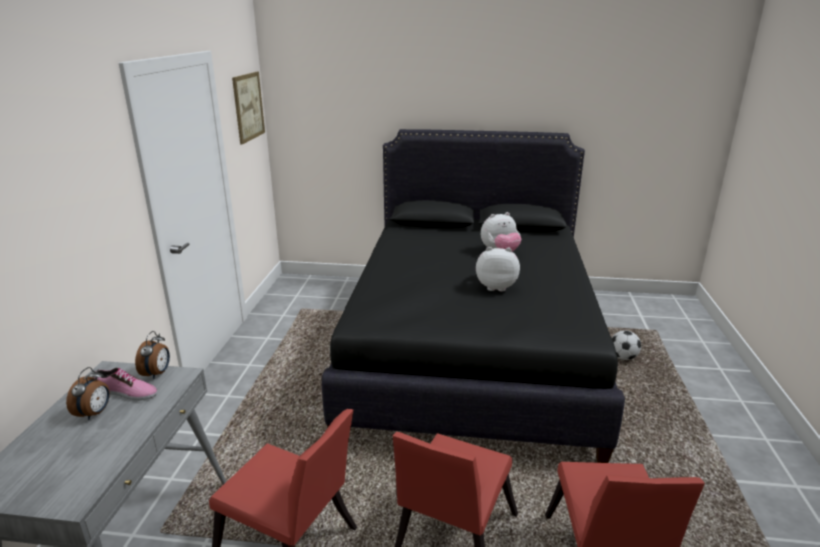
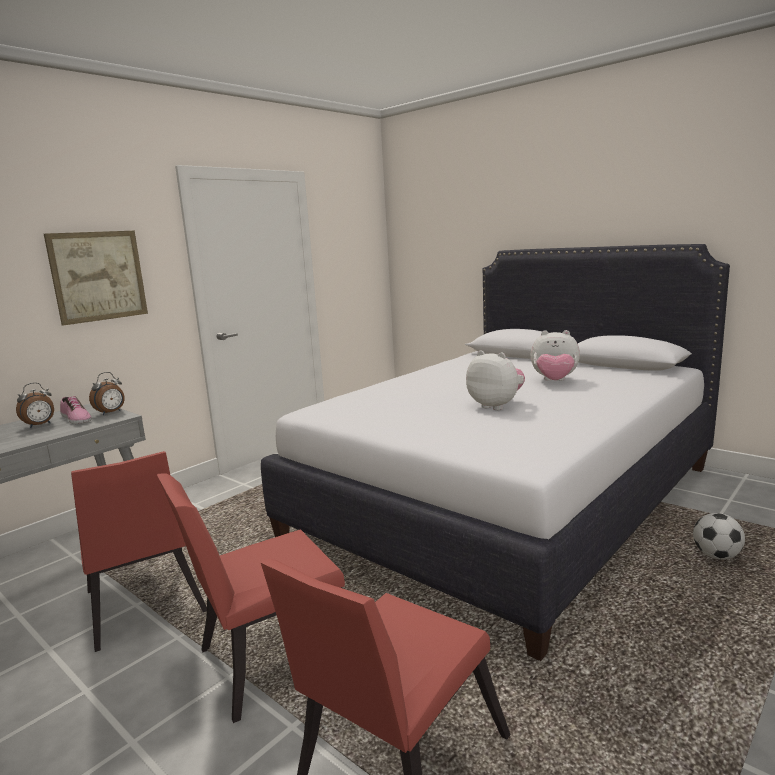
camera: 35 degrees right, 10 degrees down
(248, 107) = (358, 231): picture -> picture (98, 276)
(470, 349) = (507, 500): black bed -> white bed

